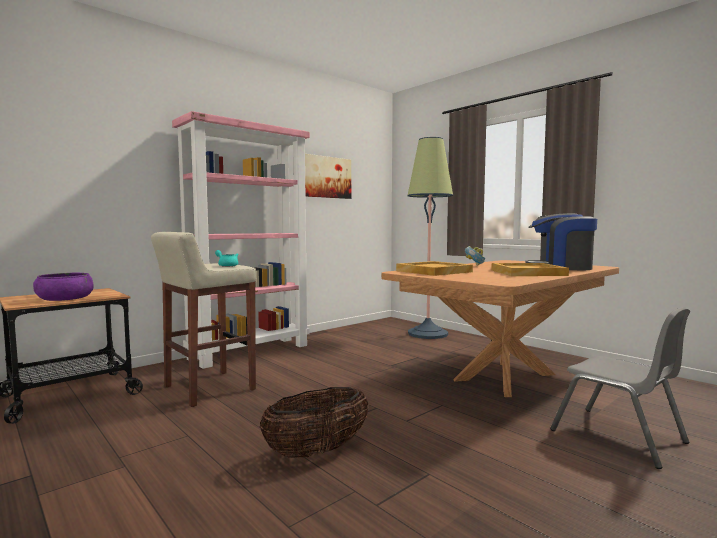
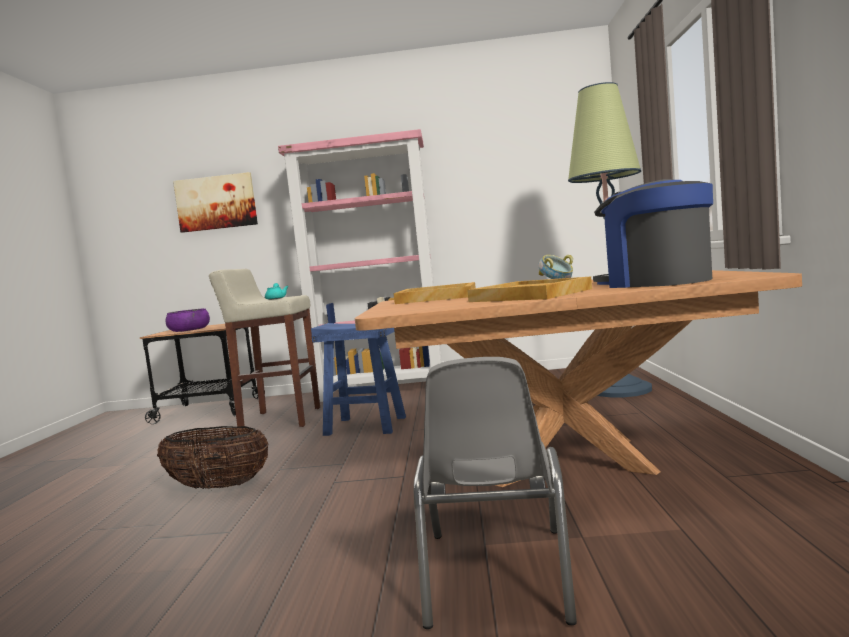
camera: 45 degrees right, 0 degrees up
(315, 379) = (366, 425): none -> blue stool
(326, 177) = (490, 176): picture -> picture (216, 203)

